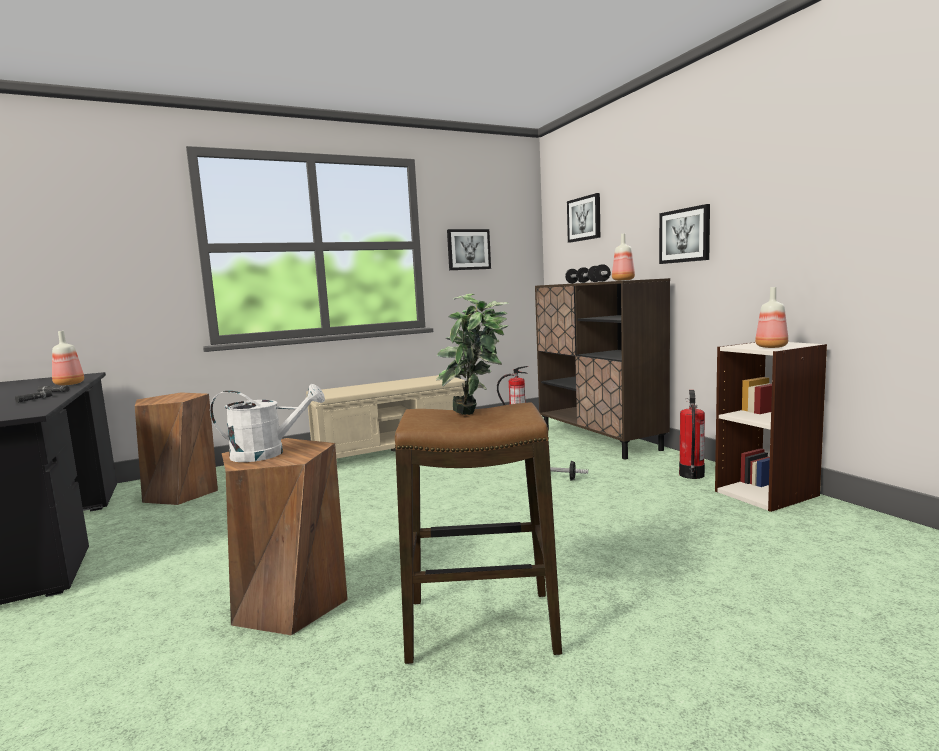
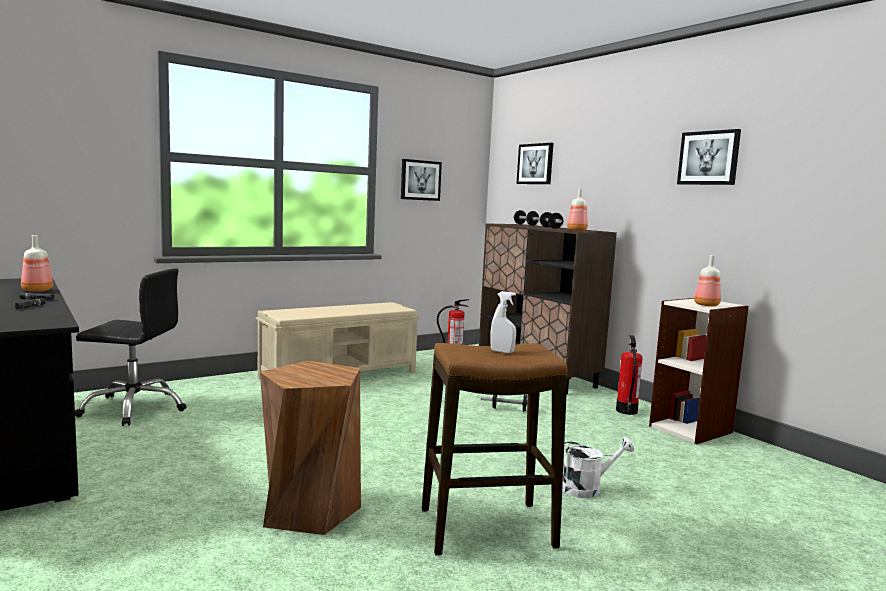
camera: 10 degrees left, 0 degrees up
(182, 493) = (134, 408): brown stool -> black office chair
(268, 453) = (307, 374): white watering can -> white watering can (587, 488)
(476, 414) = (502, 351): potted plant -> white spray bottle
(685, 235) = (633, 196): picture -> picture (709, 158)

